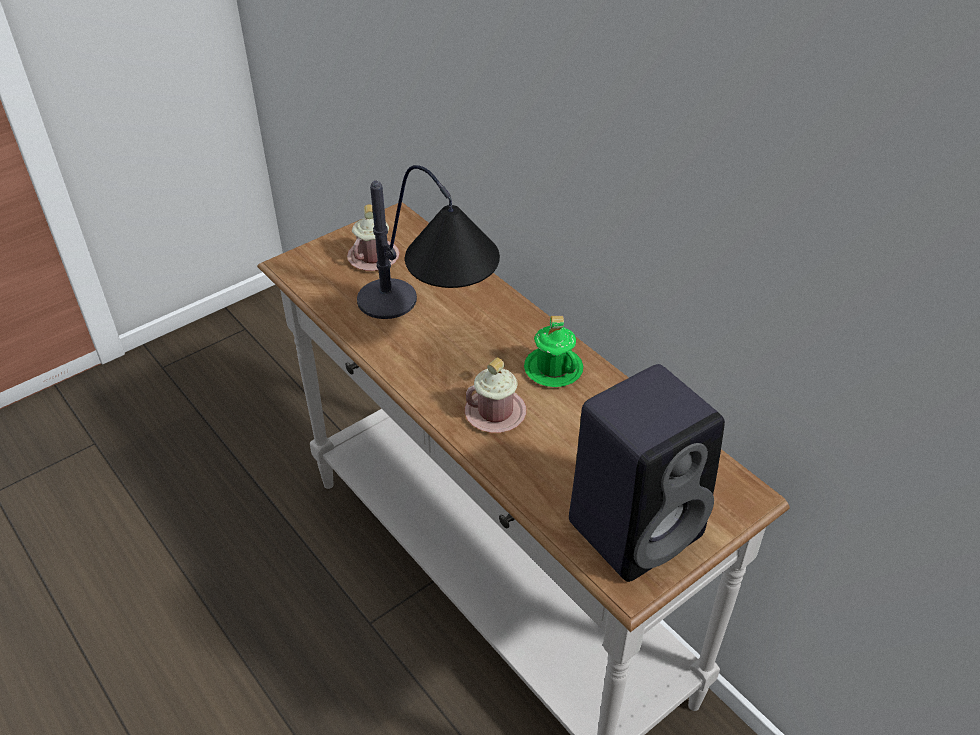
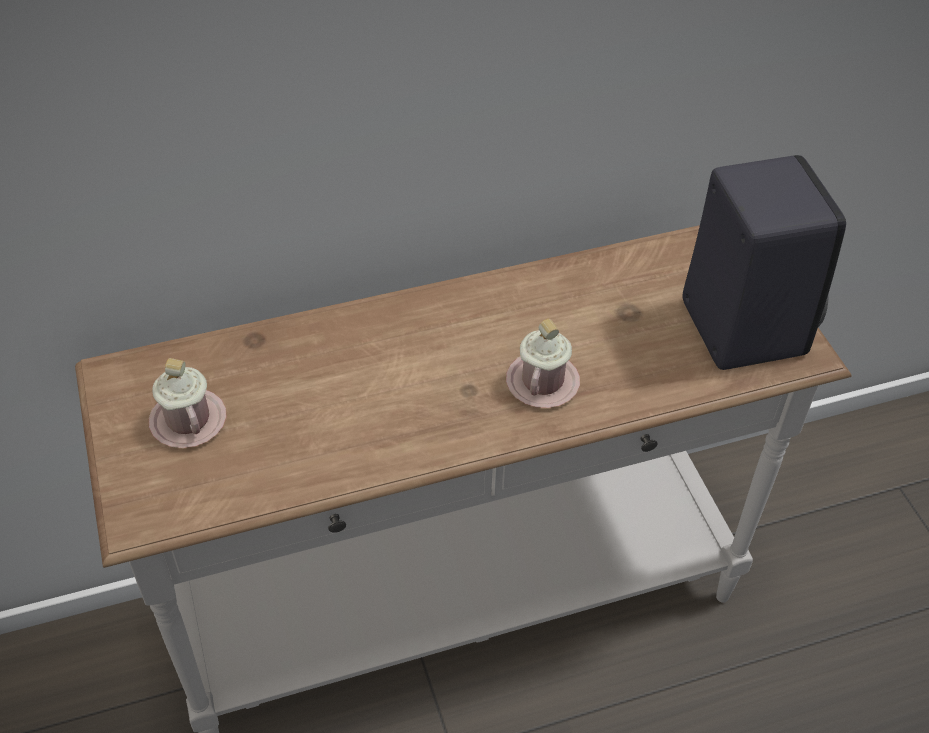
camera: 70 degrees left, 5 degrees up
(429, 327) = (366, 400): table lamp -> none
(553, 369) = (496, 313): green mug -> none

